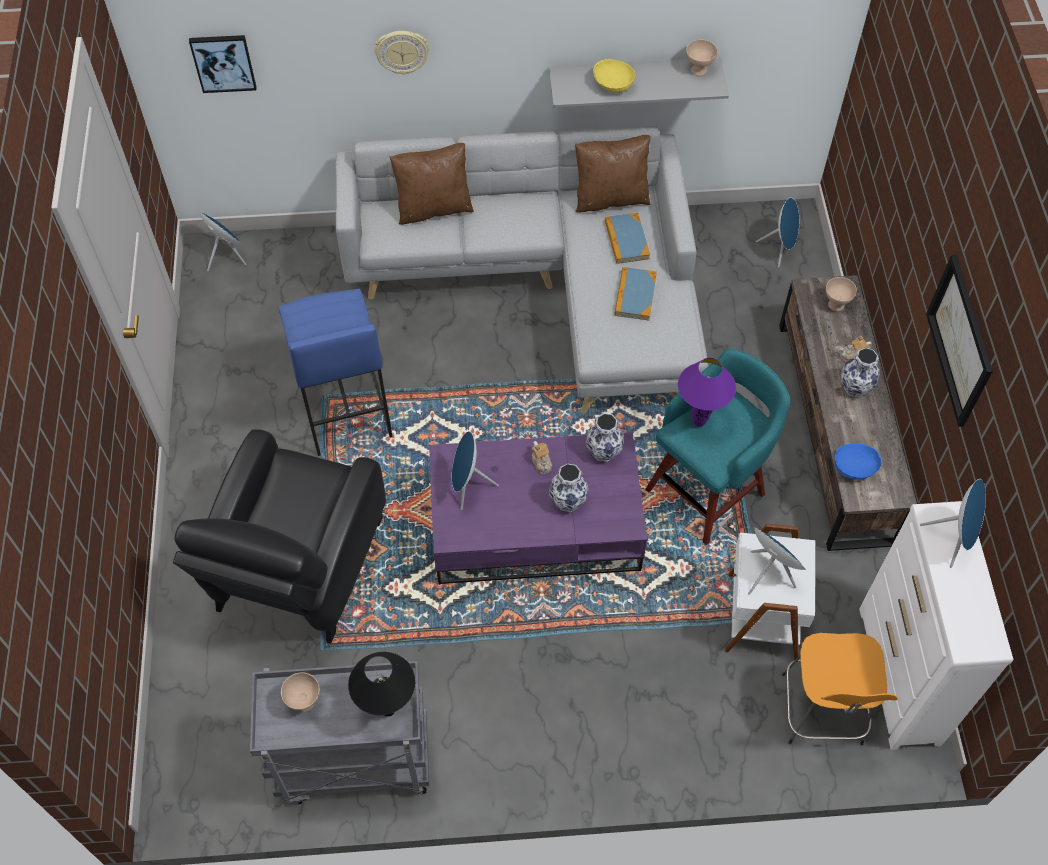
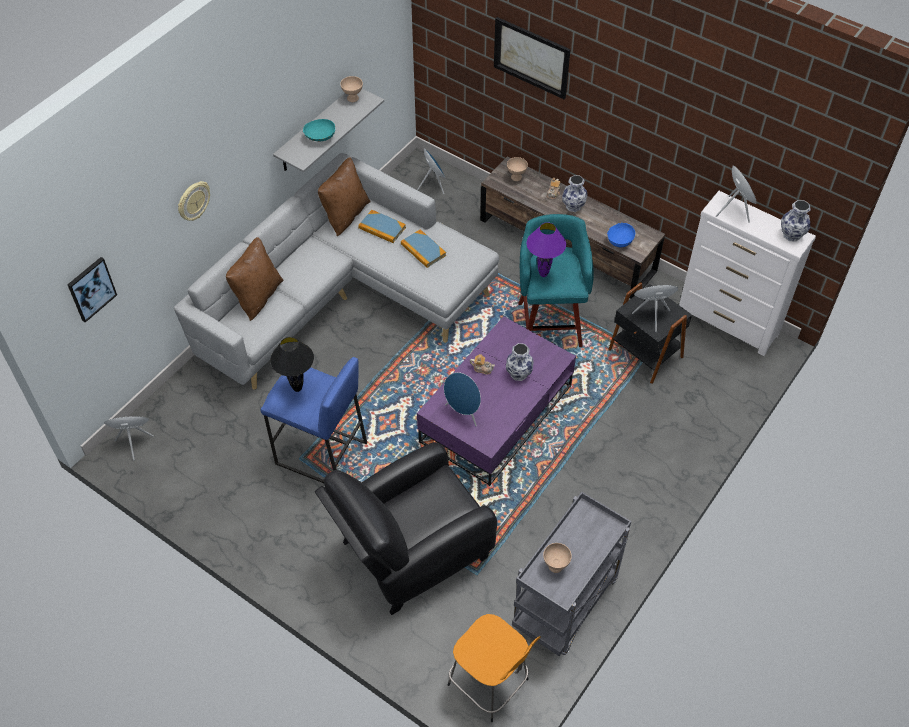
camera: 50 degrees left, 5 degrees down
(297, 569) = (410, 552): black armchair -> black armchair turned 90 degrees clockwise
(389, 710) = (597, 527): black table lamp -> black table lamp (297, 388)
(603, 452) = (503, 337): vase -> vase (791, 235)
(612, 85) = (320, 138): yellow bowl -> turquoise bowl
(760, 616) = (644, 354): white side table -> black side table
(822, 712) = (721, 368): orange stool -> orange stool (490, 684)
(960, 340) = (647, 118): picture -> picture (531, 57)

